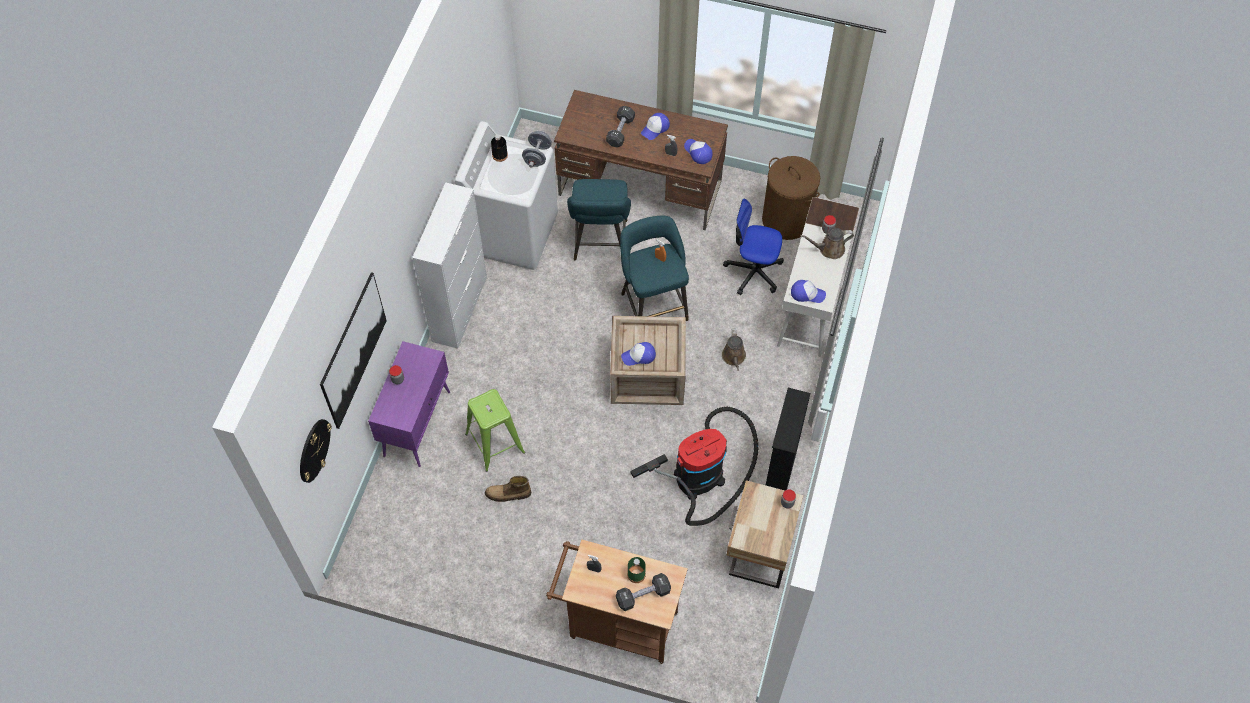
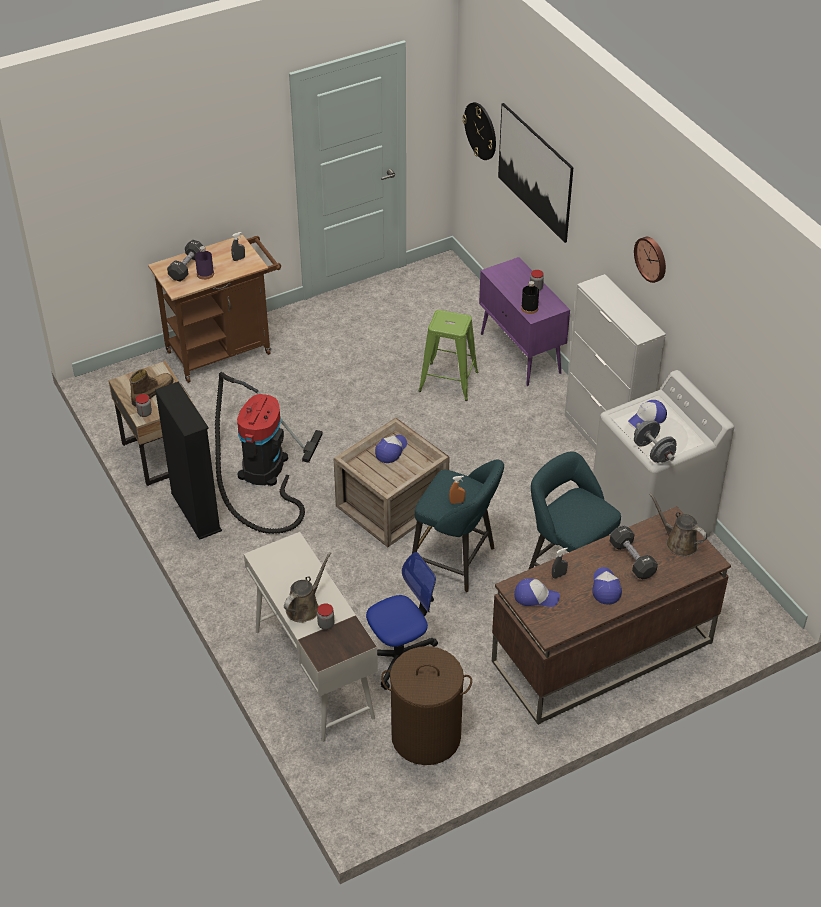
camera: 135 degrees right, 15 degrees down
(421, 177) = (652, 258): none -> wall clock
(500, 155) = (683, 429): black bottle -> black bottle (529, 308)
(508, 494) = (396, 362): boot -> boot (152, 392)
(636, 574) = (205, 274): green bottle -> purple bottle
(734, 357) = (334, 572): brown watering can -> brown watering can (678, 542)
(807, 294) = (283, 552): cap -> cap (647, 419)

